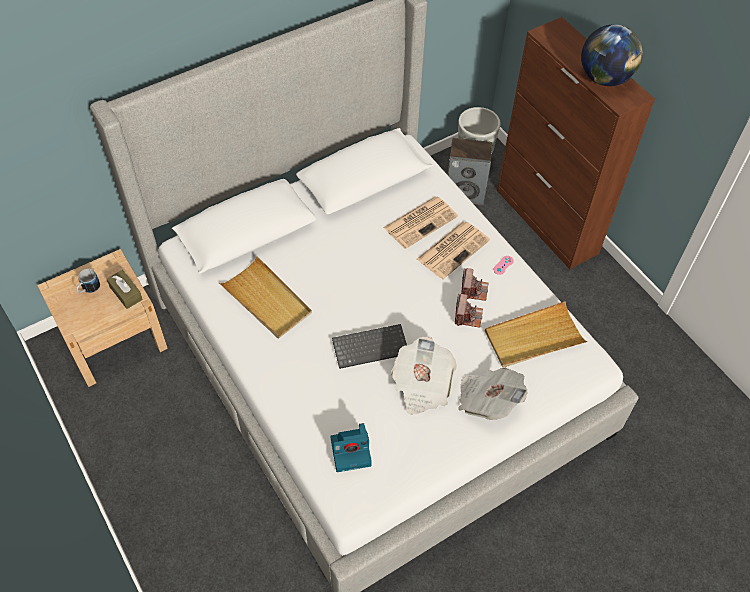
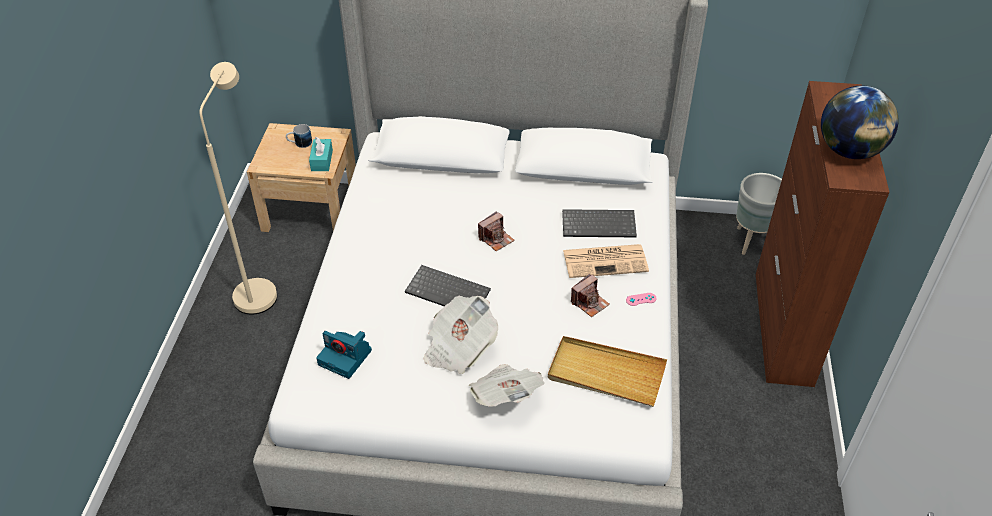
camera: 40 degrees right, 10 degrees down
(126, 293) = (322, 160): brown tissue box -> turquoise tissue box
(141, 438) = (259, 289): none -> beige floor lamp
(266, 300) = (403, 211): beige tray -> none
(421, 221) = (599, 224): newspaper -> keyboard
(465, 192) = (720, 260): speaker -> none
(467, 316) = (561, 320): camera -> camera (496, 239)

